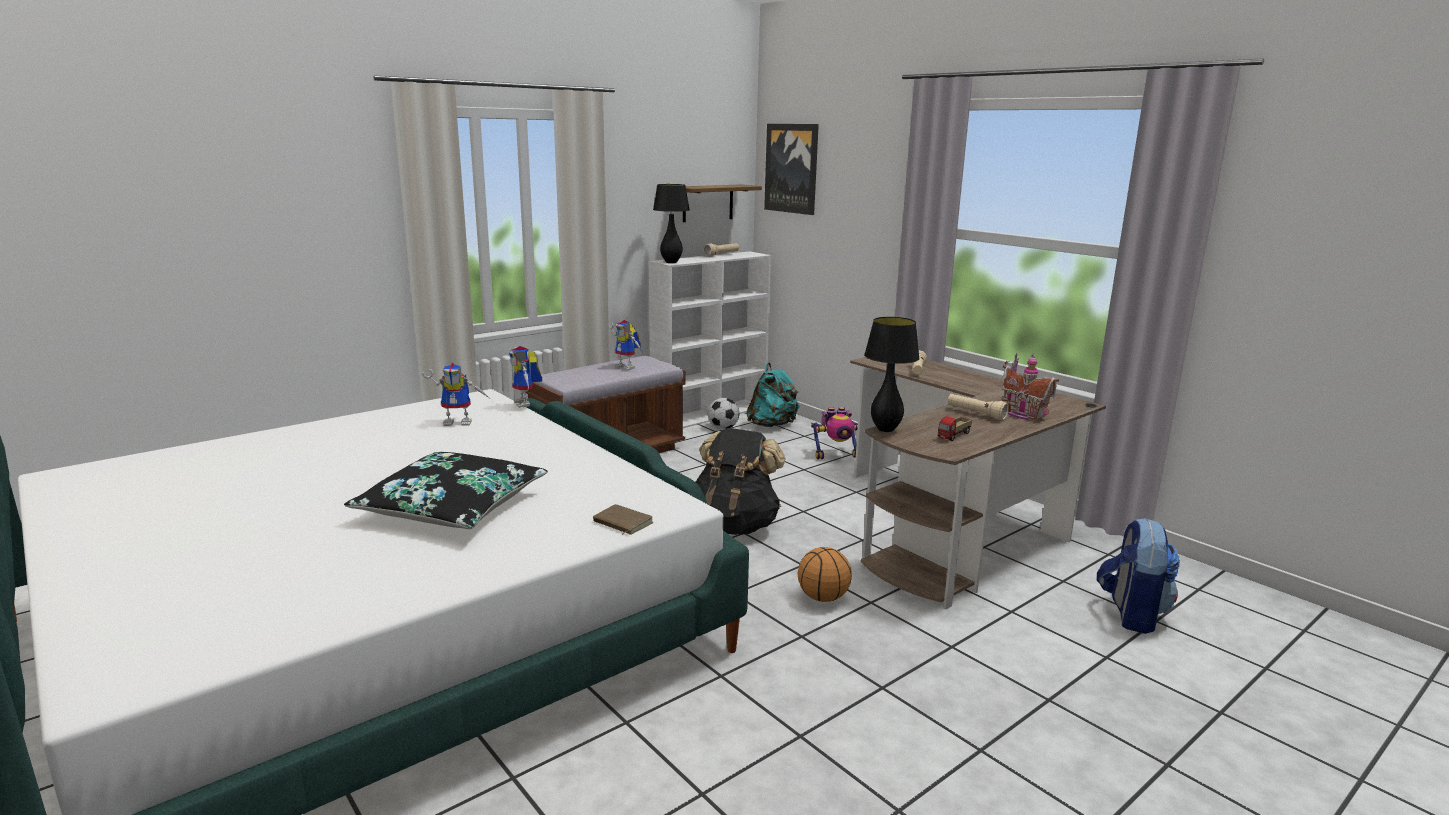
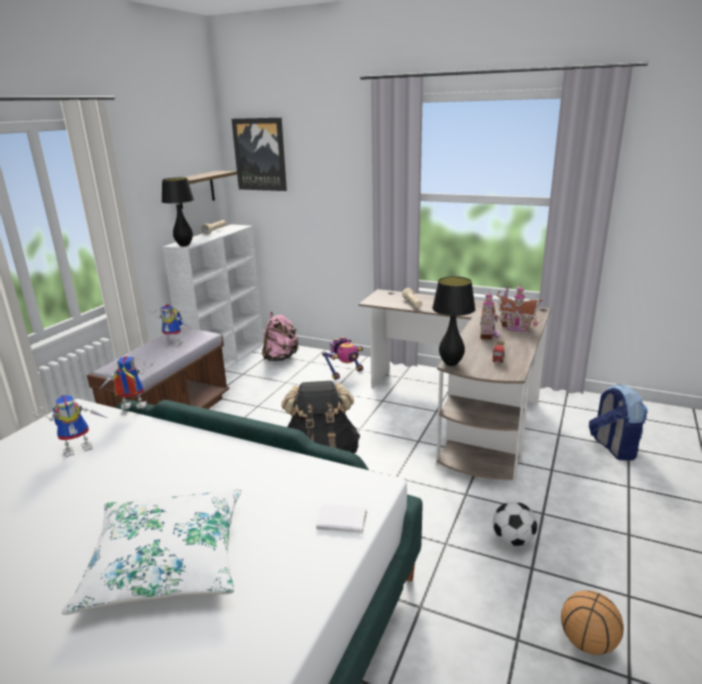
camera: 25 degrees left, 5 degrees up
(452, 507) = (166, 561): black pillow -> white pillow
(527, 404) = (131, 408): toy robot -> toy robot turned 135 degrees clockwise
(621, 523) = (341, 522): brown book -> white book
(723, 428) = (246, 369): football -> football (513, 540)
(772, 425) = (280, 358): turquoise backpack -> pink backpack
(823, 598) = (433, 502): basketball -> basketball (588, 642)
(975, 414) = (489, 334): beige flashlight -> toy house

